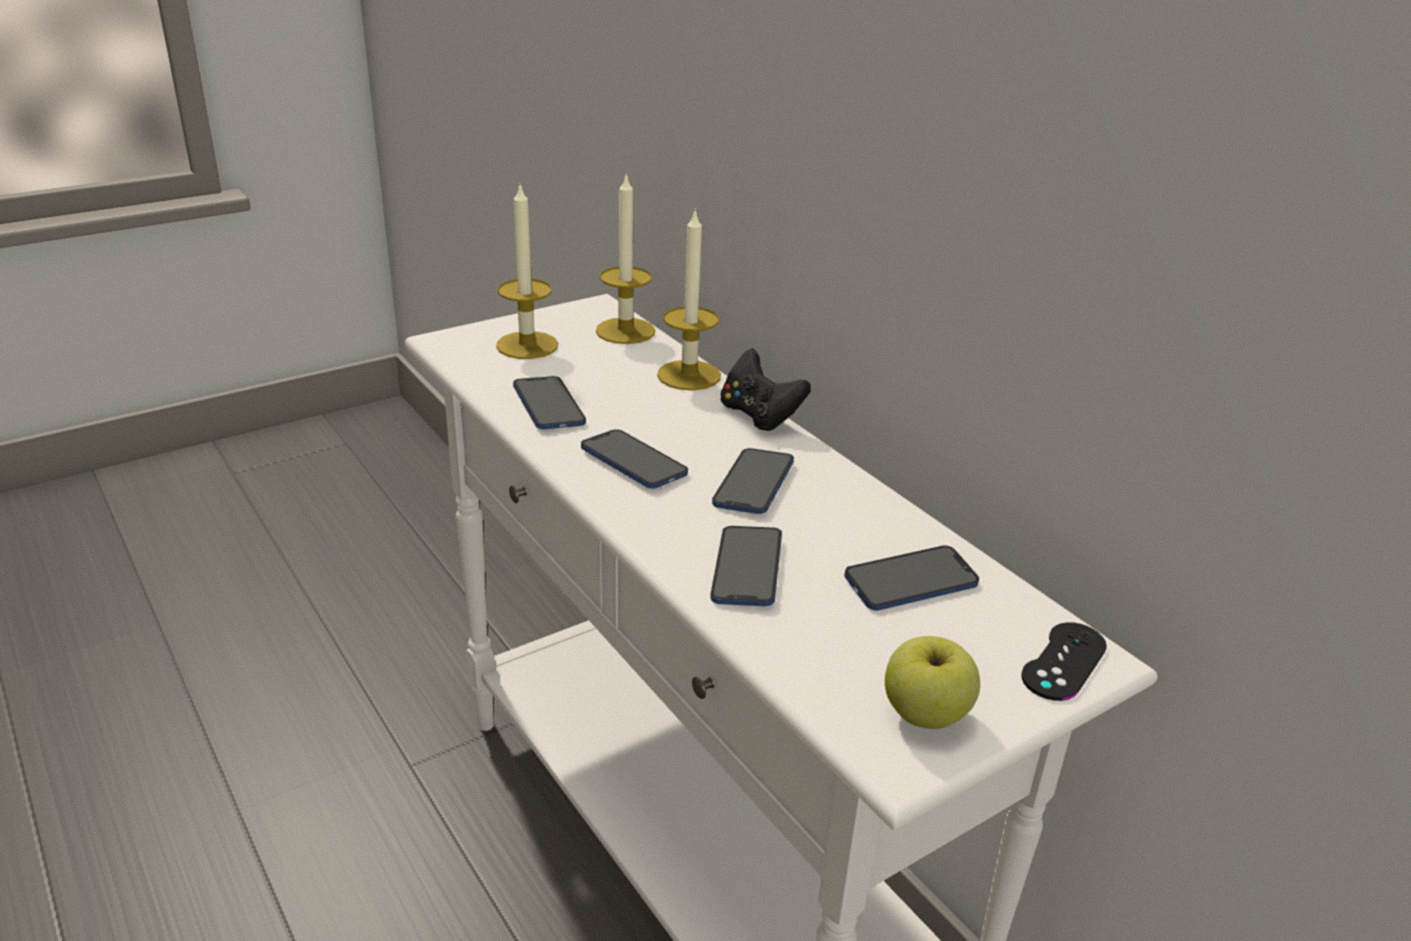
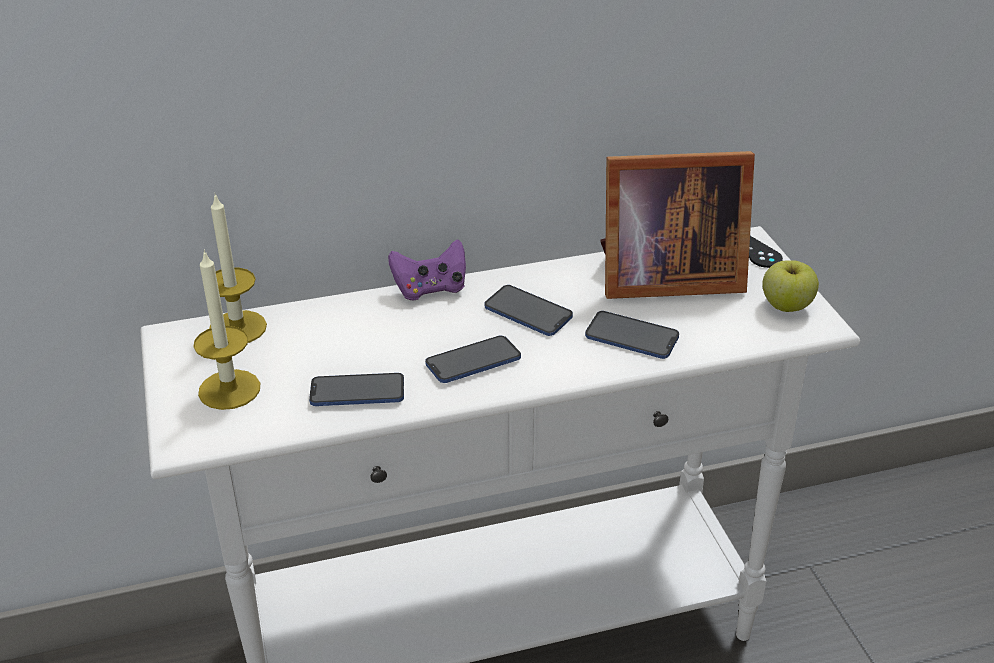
camera: 70 degrees left, 5 degrees up
(689, 375) = (345, 309): candle -> none
(759, 415) = (430, 289): black game controller -> purple game controller
(911, 581) = (663, 278): phone -> picture frame

